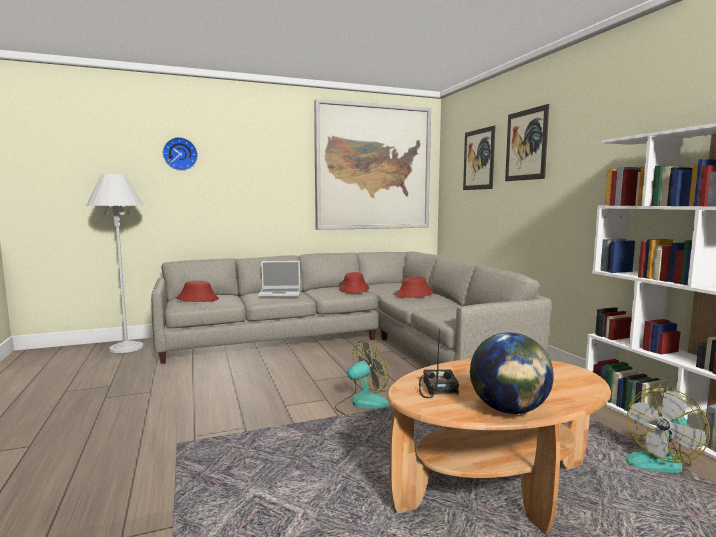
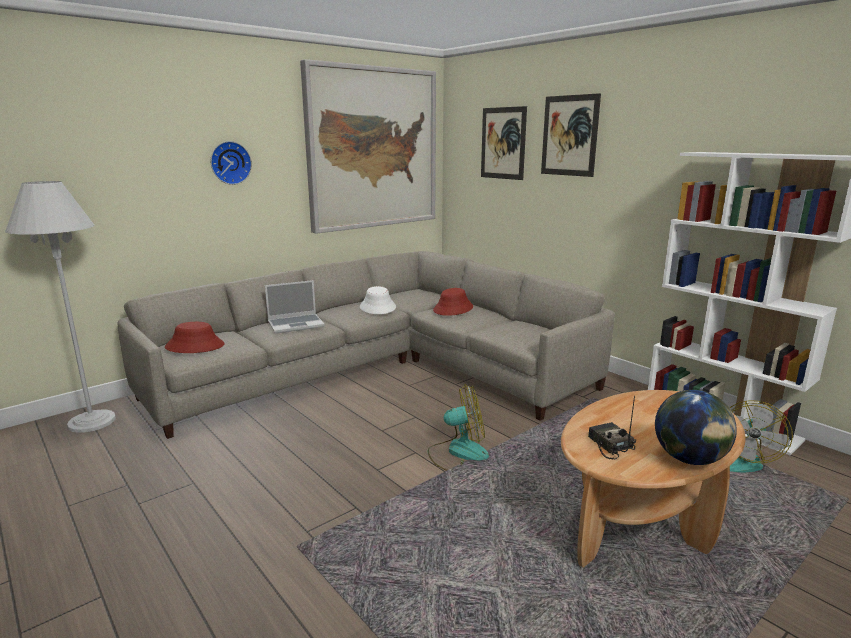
camera: 20 degrees left, 10 degrees up
(180, 154) = (126, 141): wall clock -> wall clock (230, 163)
(354, 289) = (378, 307): red hat -> white hat
(362, 405) = (458, 452): fan -> fan turned 45 degrees clockwise

